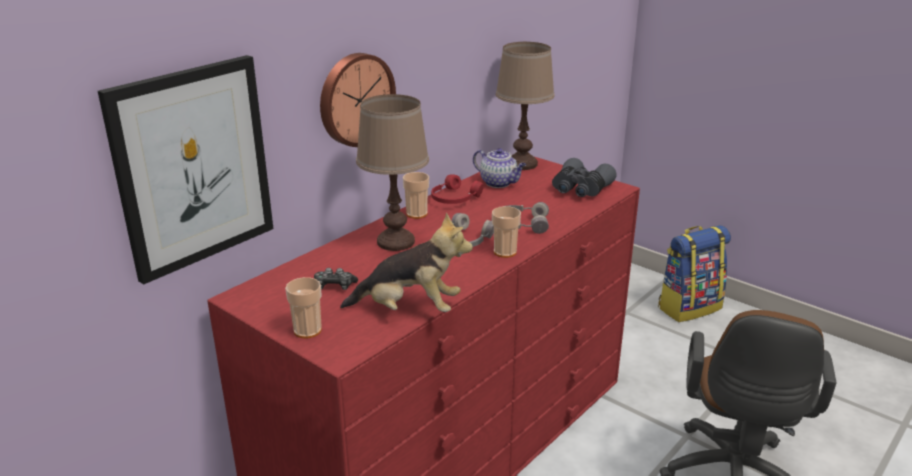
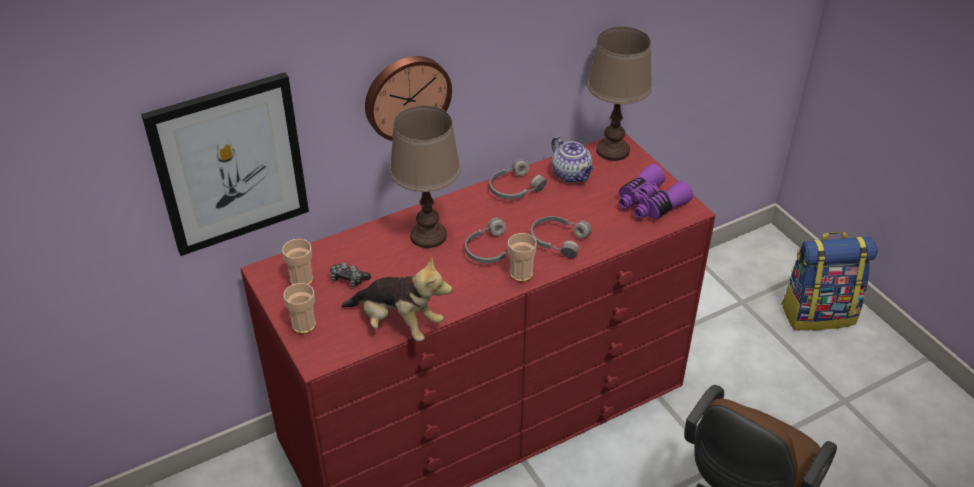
camera: 20 degrees right, 15 degrees up
(416, 214) = (467, 202): cup -> cup (301, 280)
(454, 198) = (514, 188): red headphones -> grey headphones
(580, 189) = (650, 203): grey binoculars -> purple binoculars

